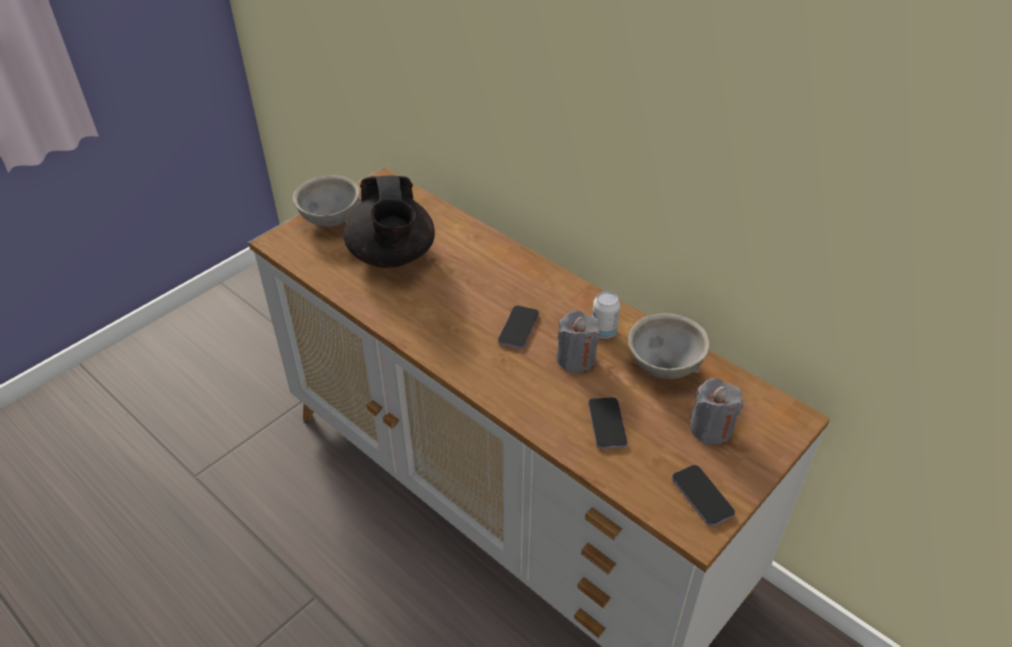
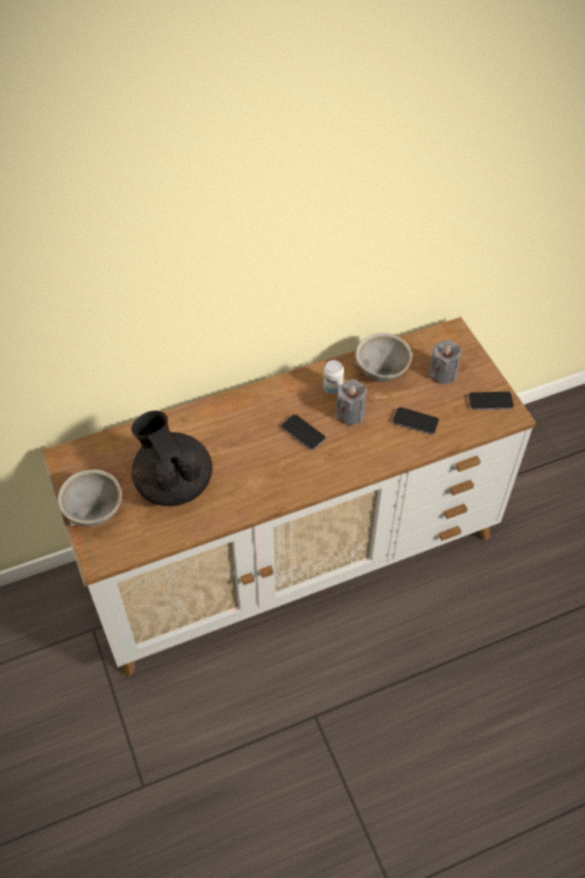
camera: 65 degrees left, 10 degrees up
(392, 257) = (173, 483): black teapot -> black teapot turned 135 degrees counterclockwise

